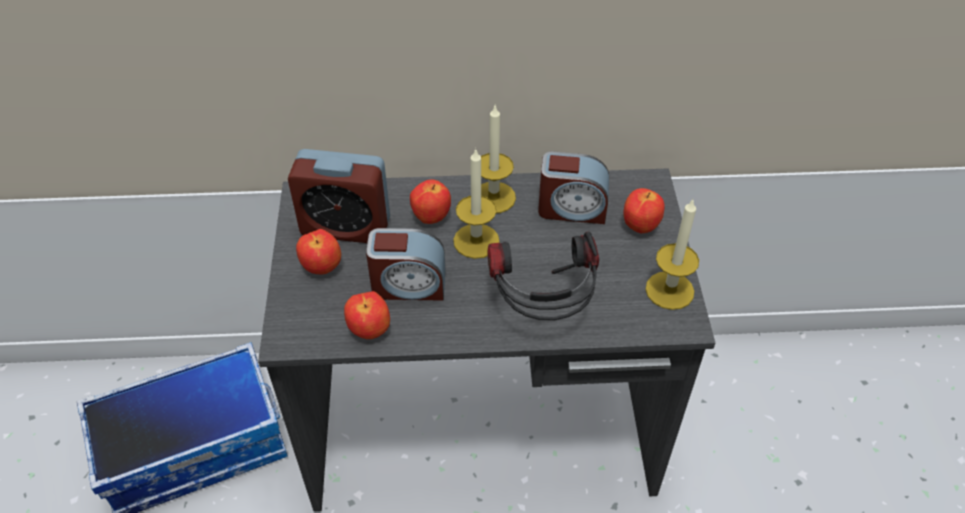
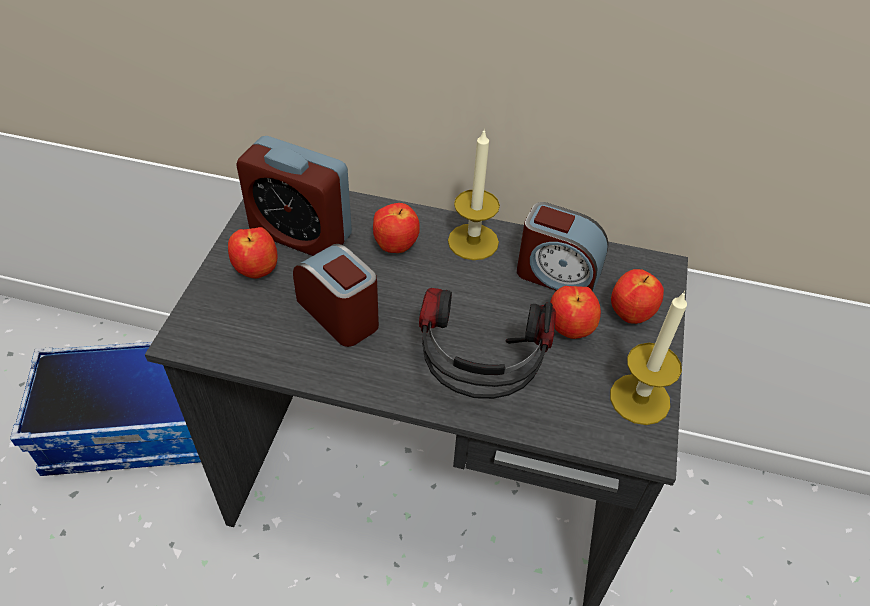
camera: 15 degrees right, 0 degrees up
(370, 330) = (276, 353): apple -> apple (570, 330)
(408, 285) = (340, 313): alarm clock -> alarm clock turned 150 degrees counterclockwise
(476, 241) = (434, 284): candle -> none

